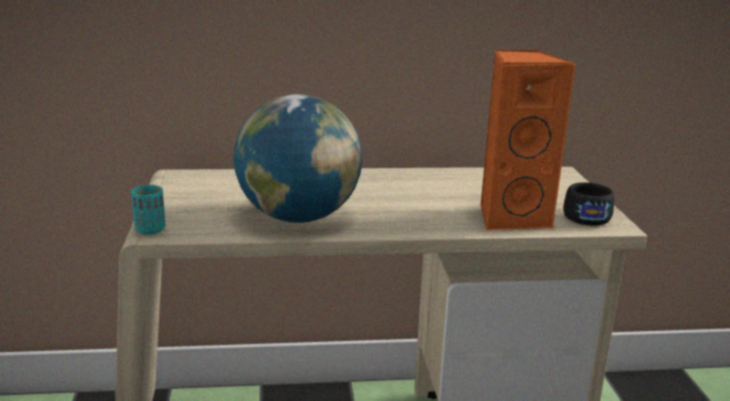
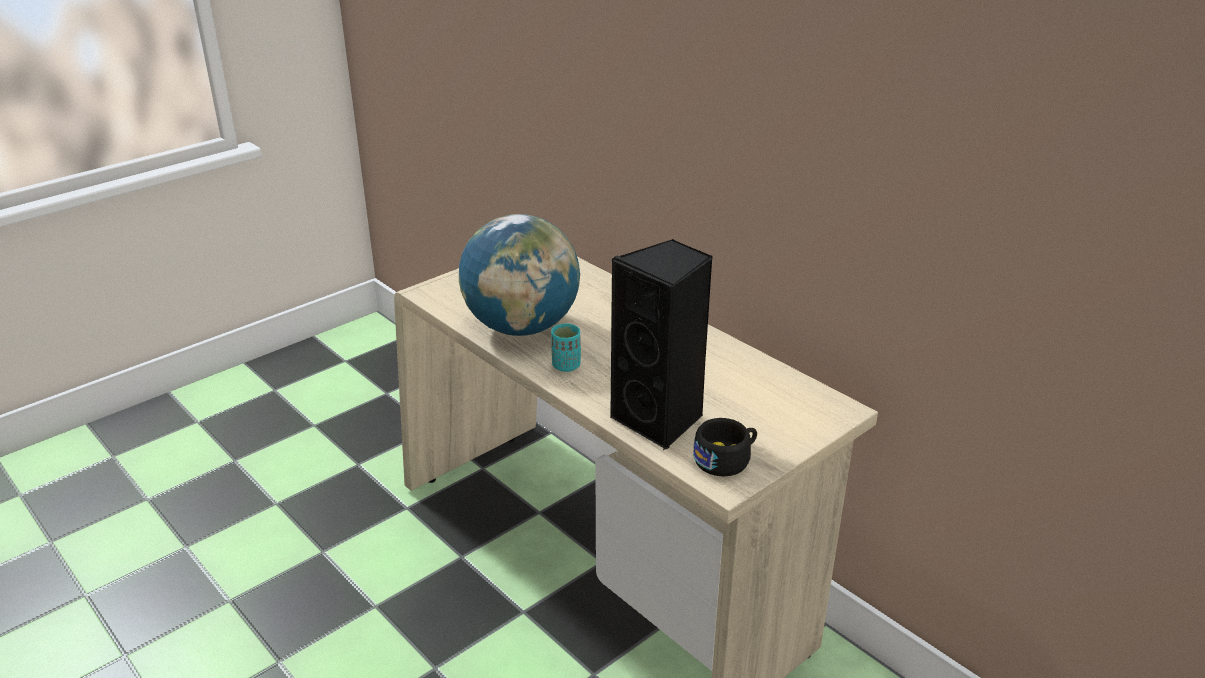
camera: 55 degrees right, 10 degrees up
(150, 230) = (426, 287): turquoise cup -> turquoise cup (566, 366)
(511, 218) = (661, 420): orange speaker -> black speaker

